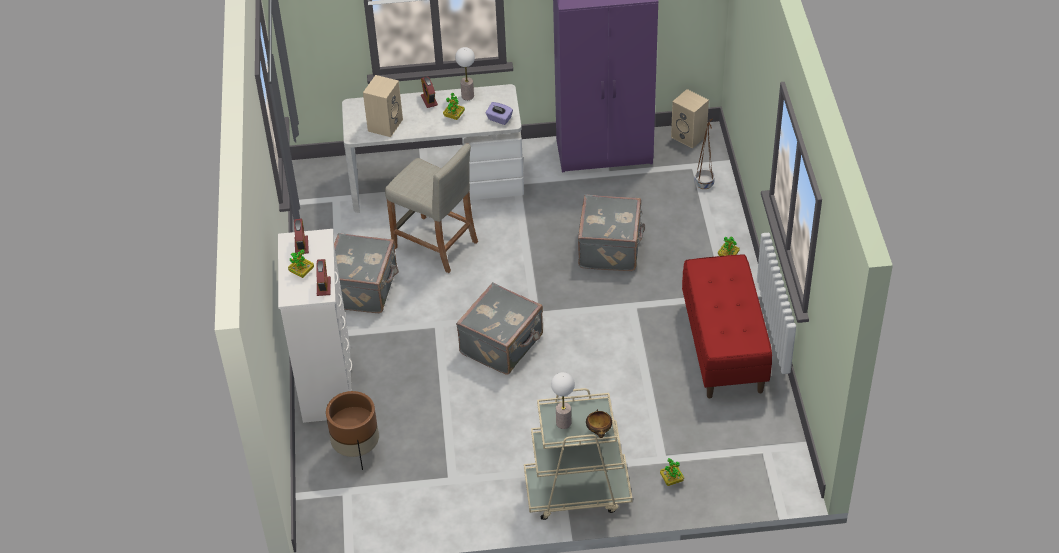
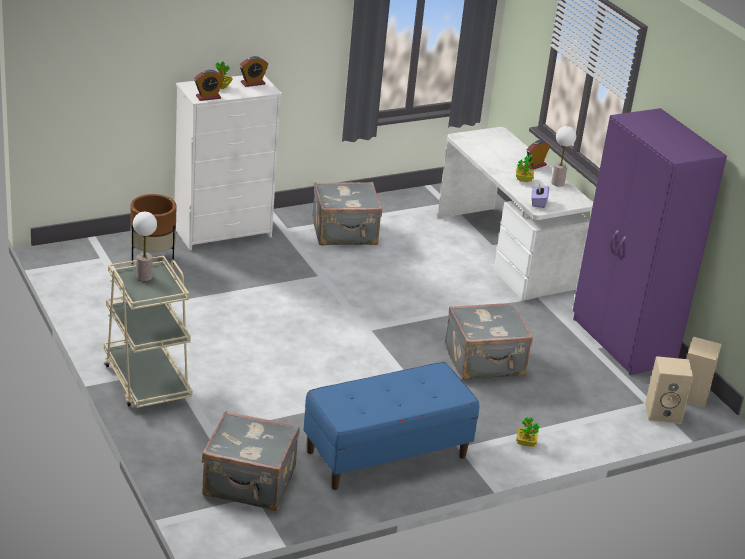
camera: 65 degrees right, 15 degrees down
(385, 124) = (485, 149): beige speaker -> beige speaker (664, 413)
(435, 245) = (423, 261): beige stool -> none
(503, 345) = (315, 315): grey suitcase -> grey suitcase (249, 484)
(599, 432) = (139, 297): bowl -> none
(671, 480) = (183, 439): potted plant -> none
(704, 184) = (626, 414): brown planter -> none
(724, 347) = (386, 455): red bench -> blue bench

